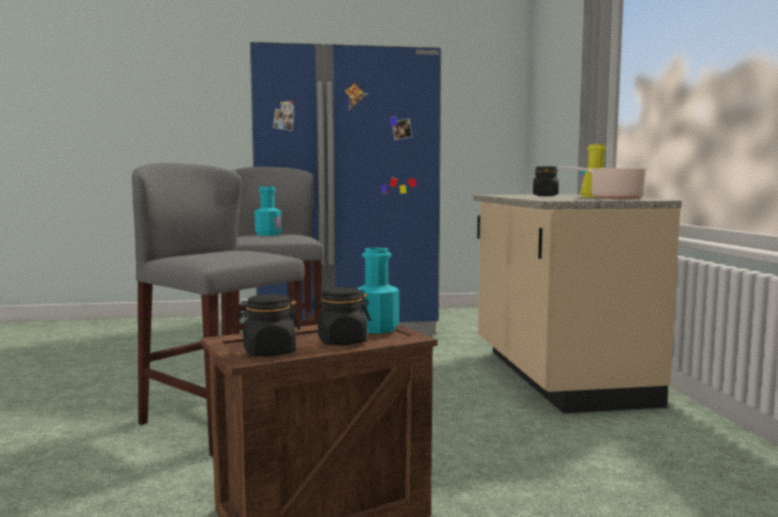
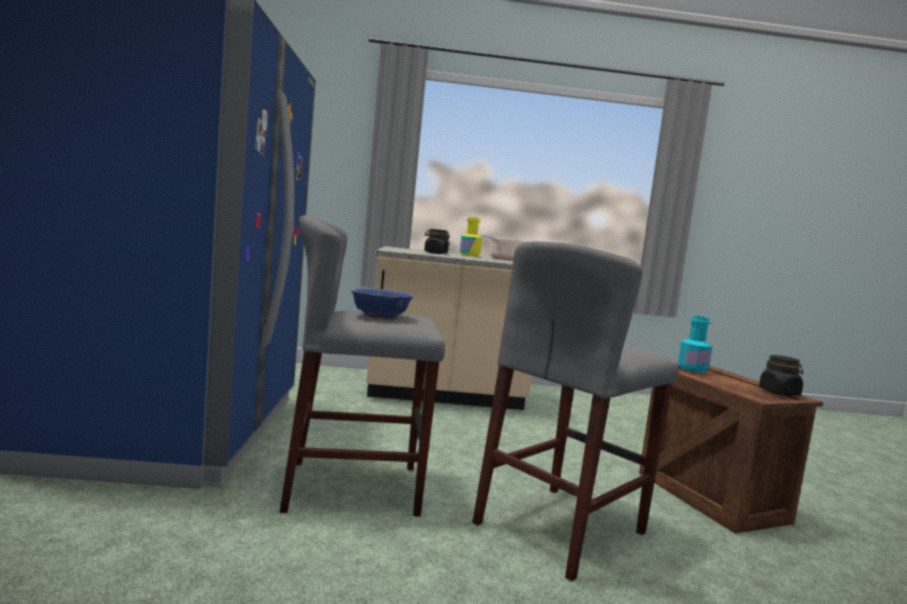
camera: 85 degrees left, 0 degrees up
(268, 234) = (380, 316): turquoise bottle -> blue bowl
(341, 341) = (734, 378): black jar -> none

